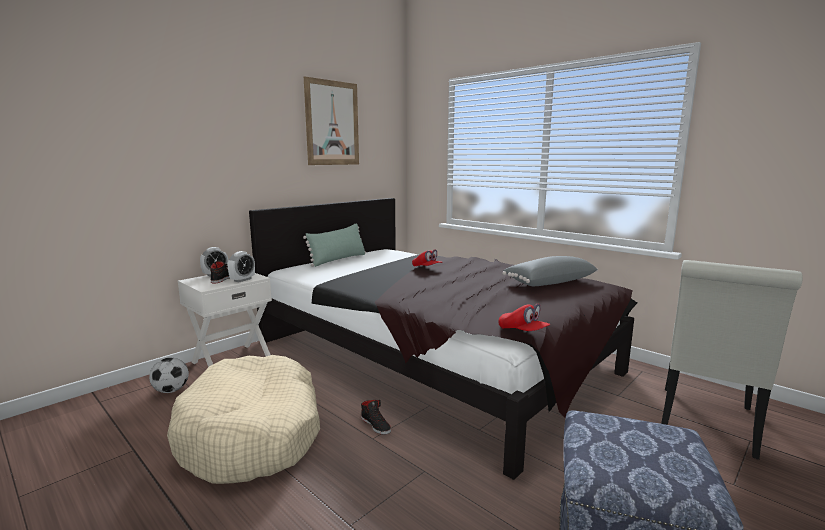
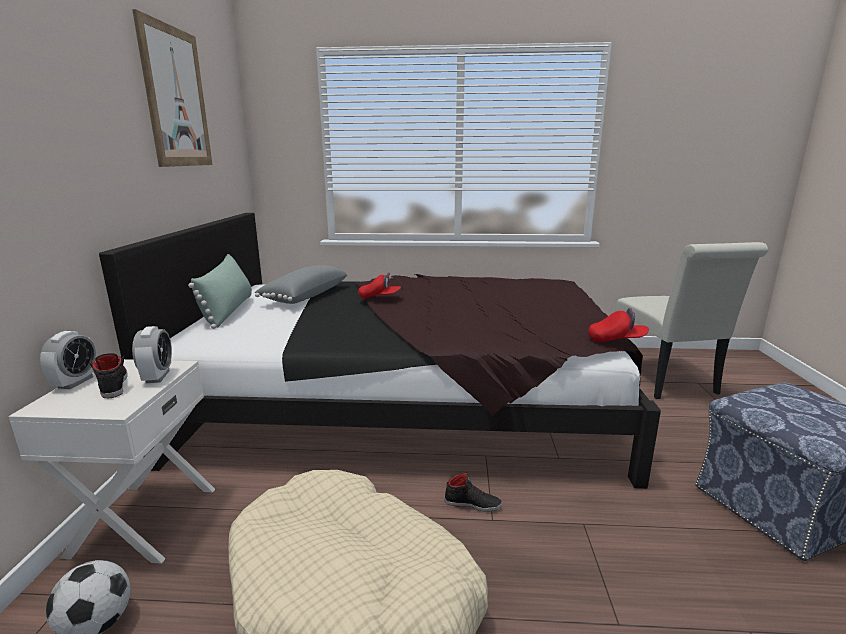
camera: 40 degrees left, 5 degrees up
(549, 282) = (517, 288): grey pillow -> grey pillow (304, 296)

